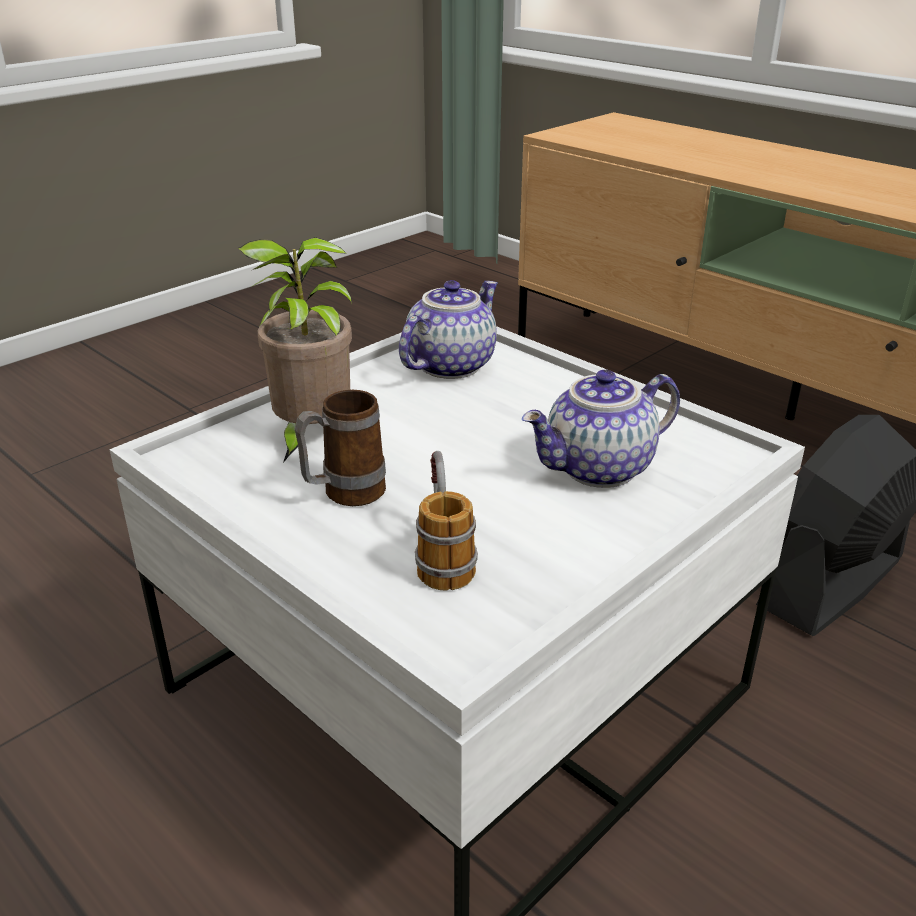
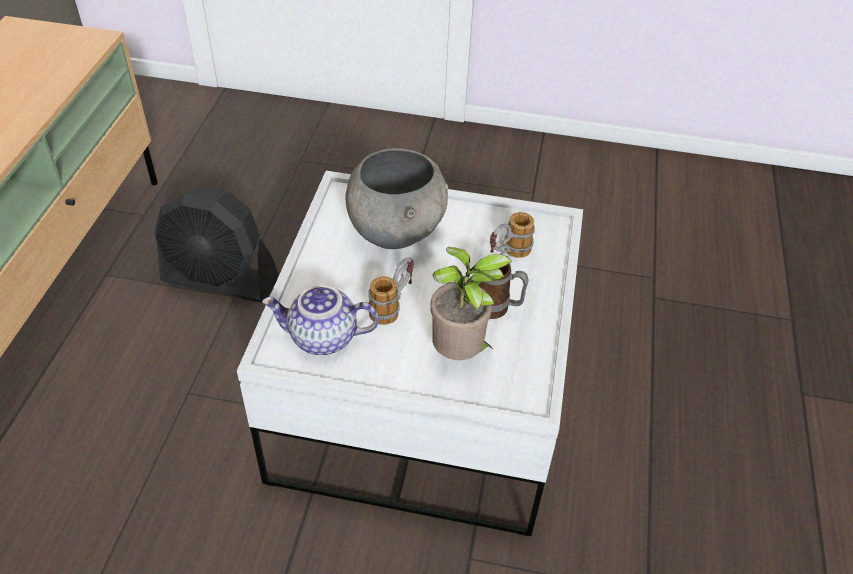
camera: 125 degrees left, 15 degrees up
(449, 420) = (393, 305): none -> mug
(599, 470) = (396, 232): teapot -> grey bowl

